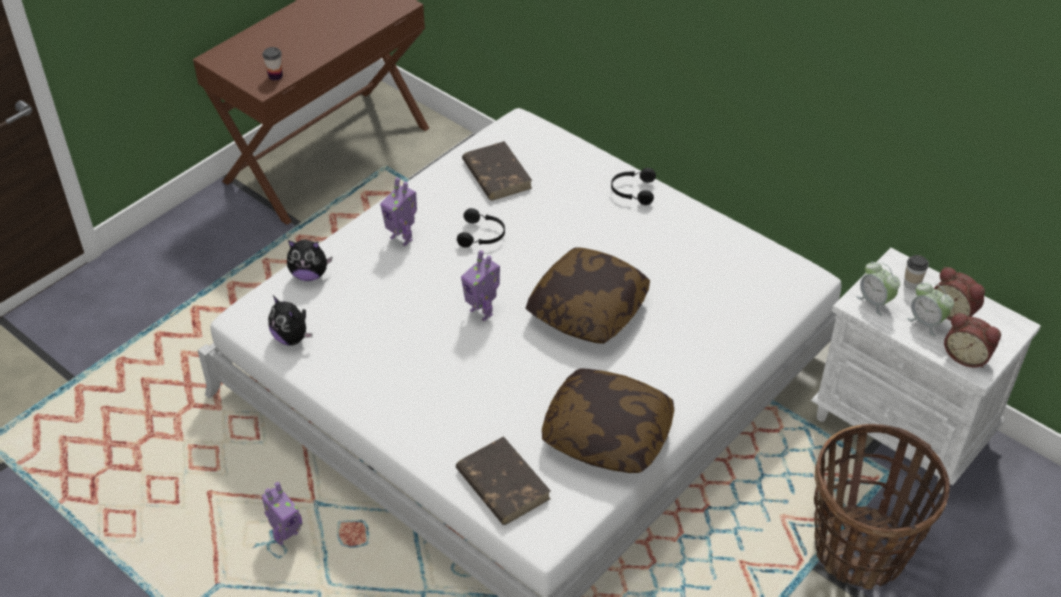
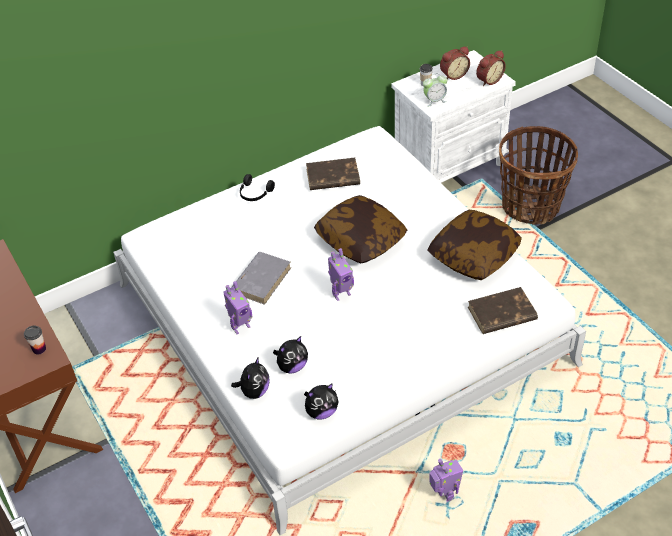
camera: 70 degrees left, 0 degrees up
(354, 297) = (292, 366): none -> plush toy
(482, 235) = (261, 279): black headphones -> grey book
(496, 174) = (196, 260): brown book -> brown book (332, 177)
(926, 322) = (458, 87): alarm clock -> none

